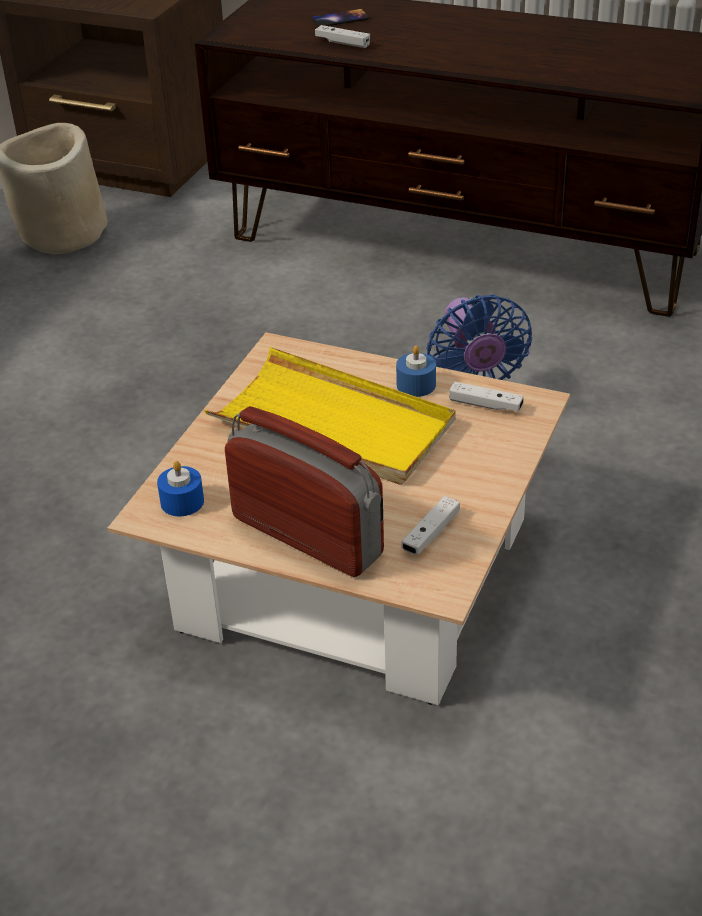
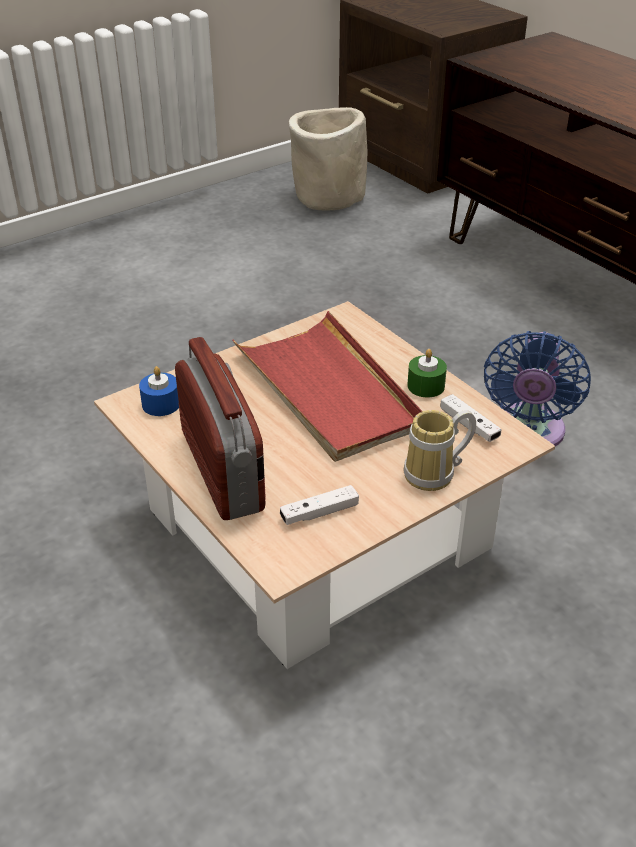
camera: 30 degrees right, 0 degrees up
(333, 424) = (329, 391): yellow tray -> red tray
(340, 19) = (583, 68): phone -> none
(342, 43) = (565, 86): white game controller -> none
(416, 385) = (426, 386): blue candle -> green candle
(498, 459) = (436, 475): none -> mug

